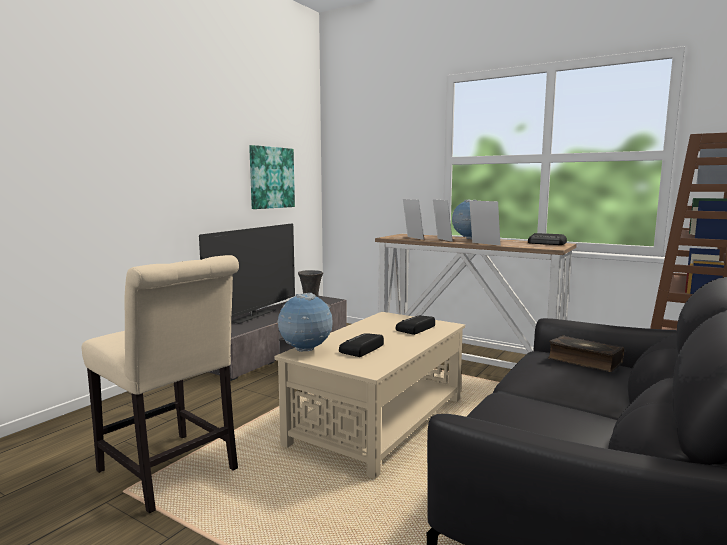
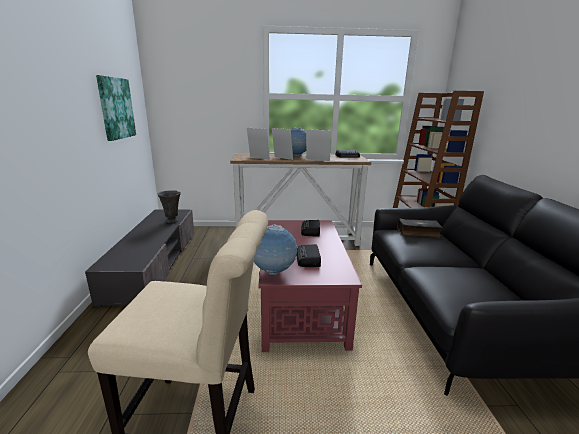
camera: 35 degrees left, 10 degrees up
(254, 316) = (134, 241): television -> none
(378, 421) = (300, 303): beige coffee table -> red coffee table

